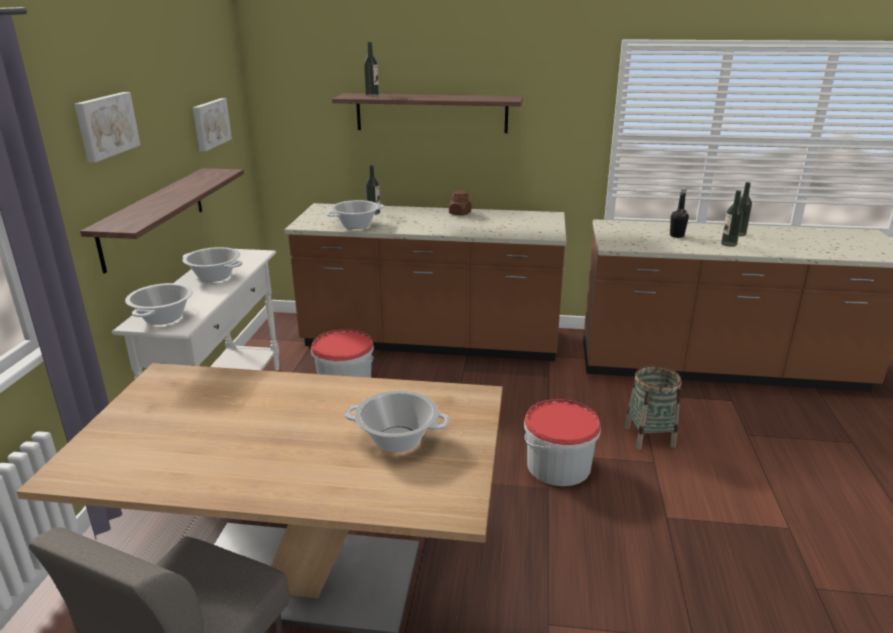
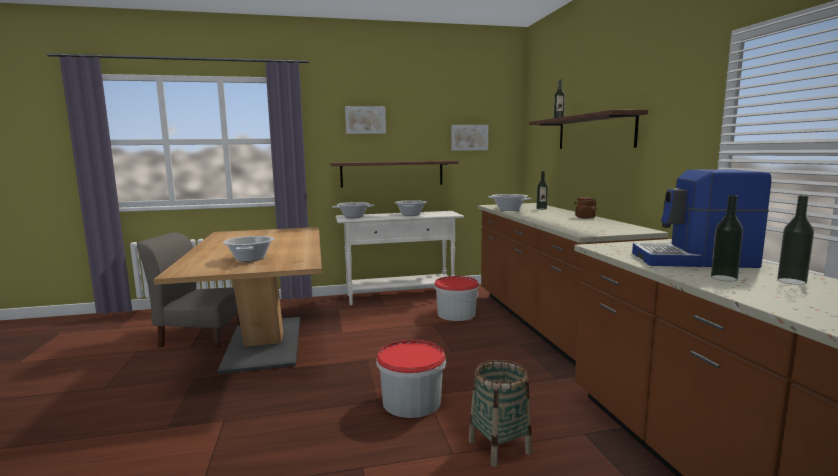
camera: 70 degrees right, 15 degrees down
(676, 236) = (694, 260): black bottle -> coffee machine

